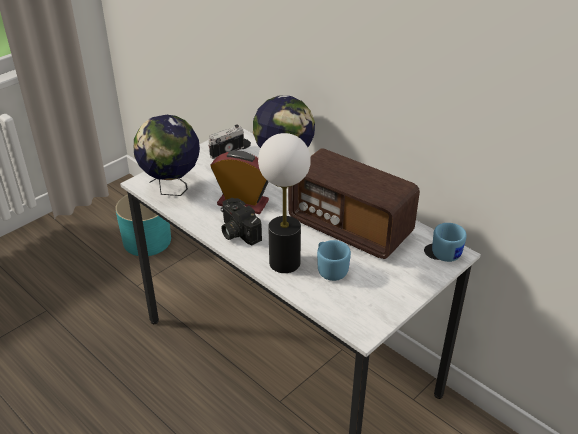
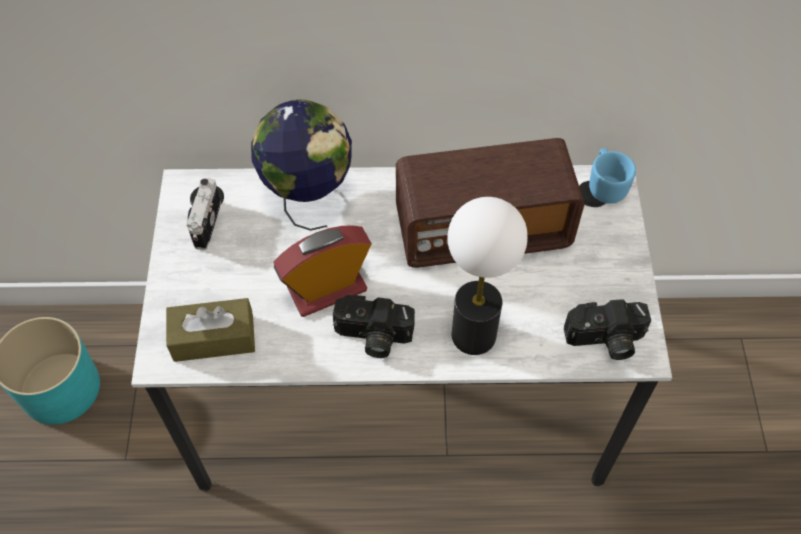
camera: 45 degrees left, 20 degrees up
(172, 189) = (213, 338): globe -> brown tissue box
(330, 269) = (527, 303): blue mug -> none
(350, 311) = (605, 340): none -> camera

